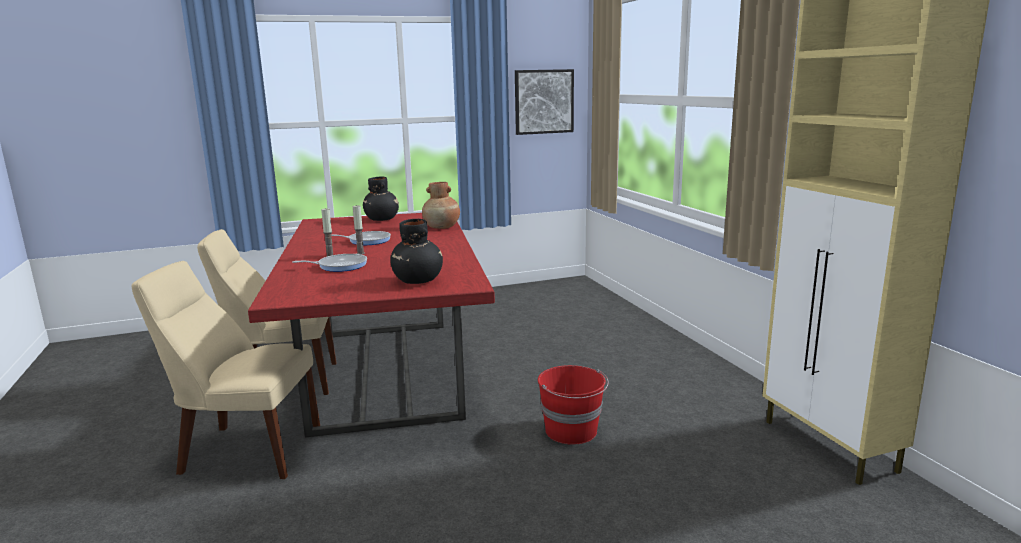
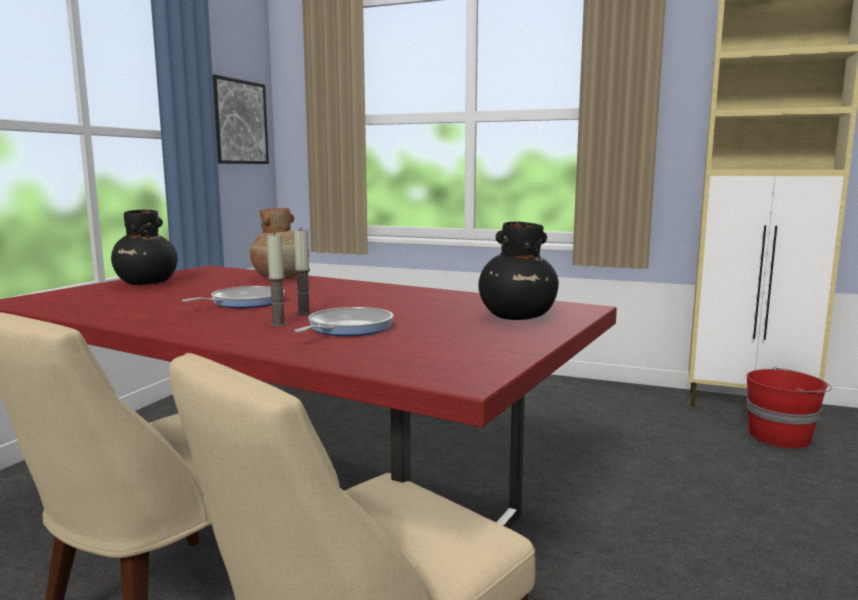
camera: 50 degrees left, 5 degrees down
(572, 431) = (620, 474): red bucket -> red bucket (781, 437)

